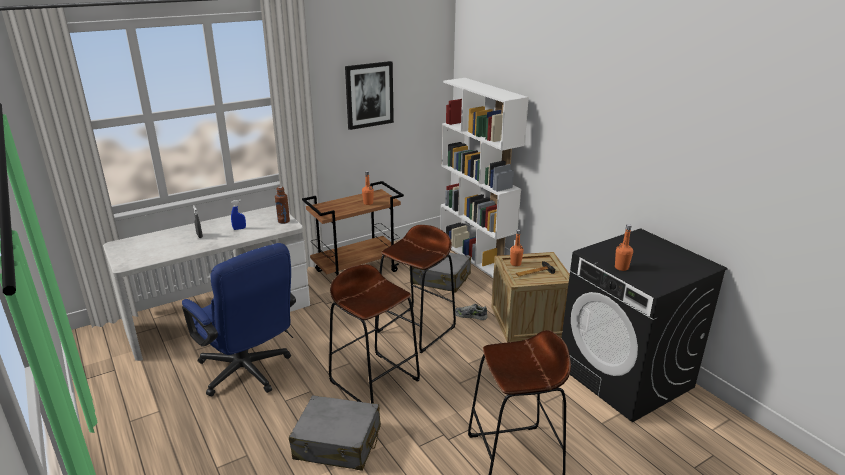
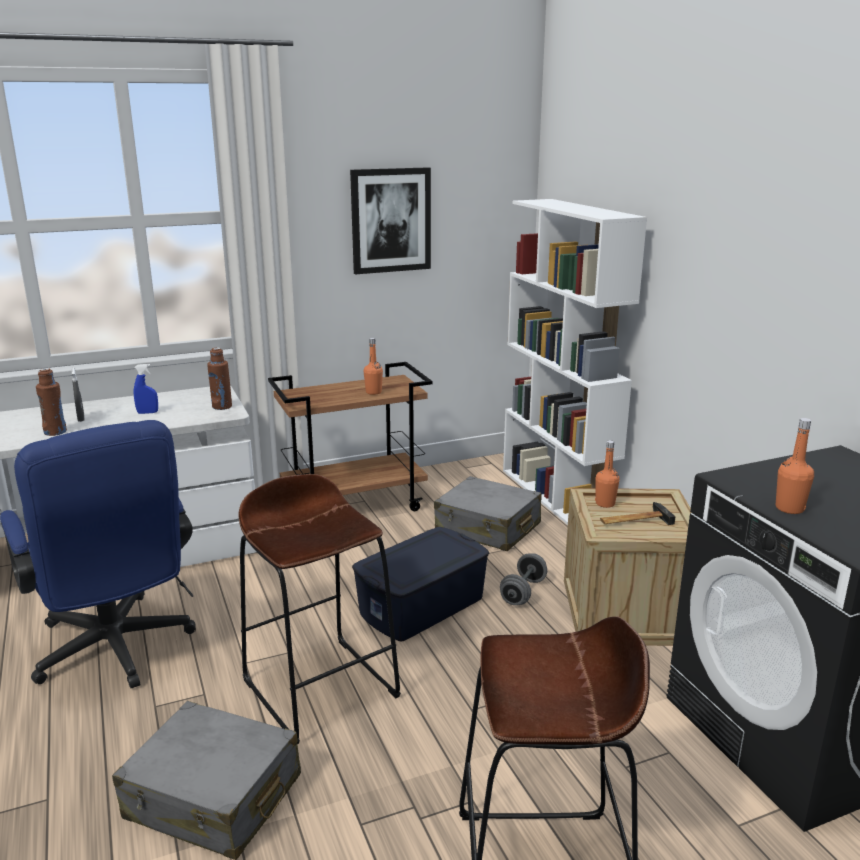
camera: 10 degrees right, 5 degrees down
(189, 246) = (55, 432): none -> brown bottle
(416, 329) = (422, 606): brown stool -> blue storage box
(470, 316) = (523, 592): shoe -> grey dumbbell

